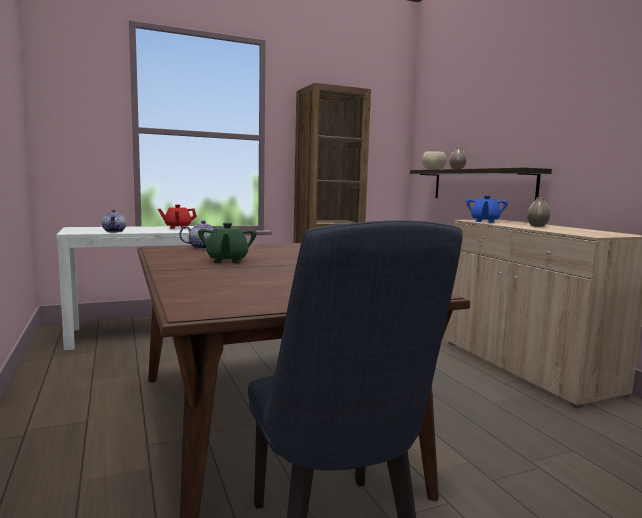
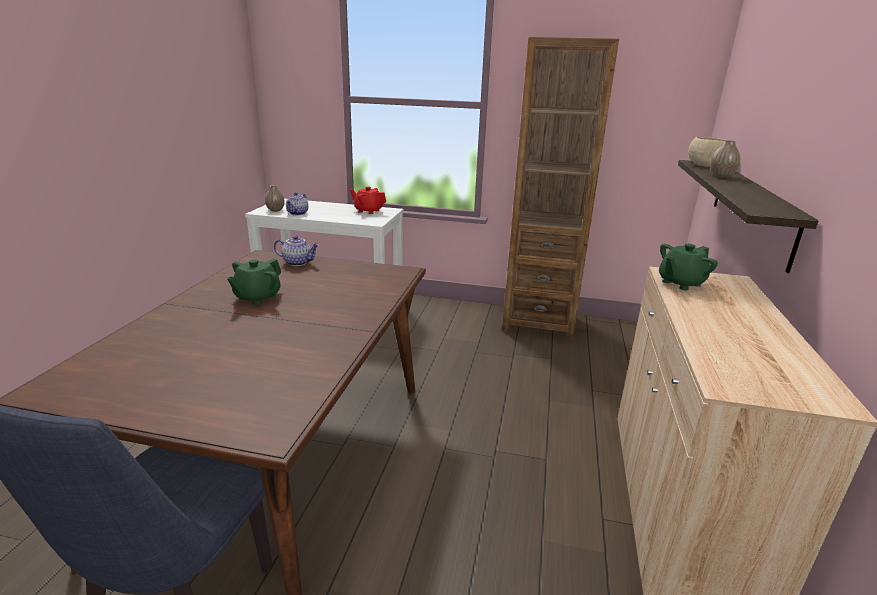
camera: 35 degrees right, 15 degrees up
(485, 221) = (680, 283): blue teapot -> green teapot
(537, 226) = (732, 319): vase -> vase (275, 210)

